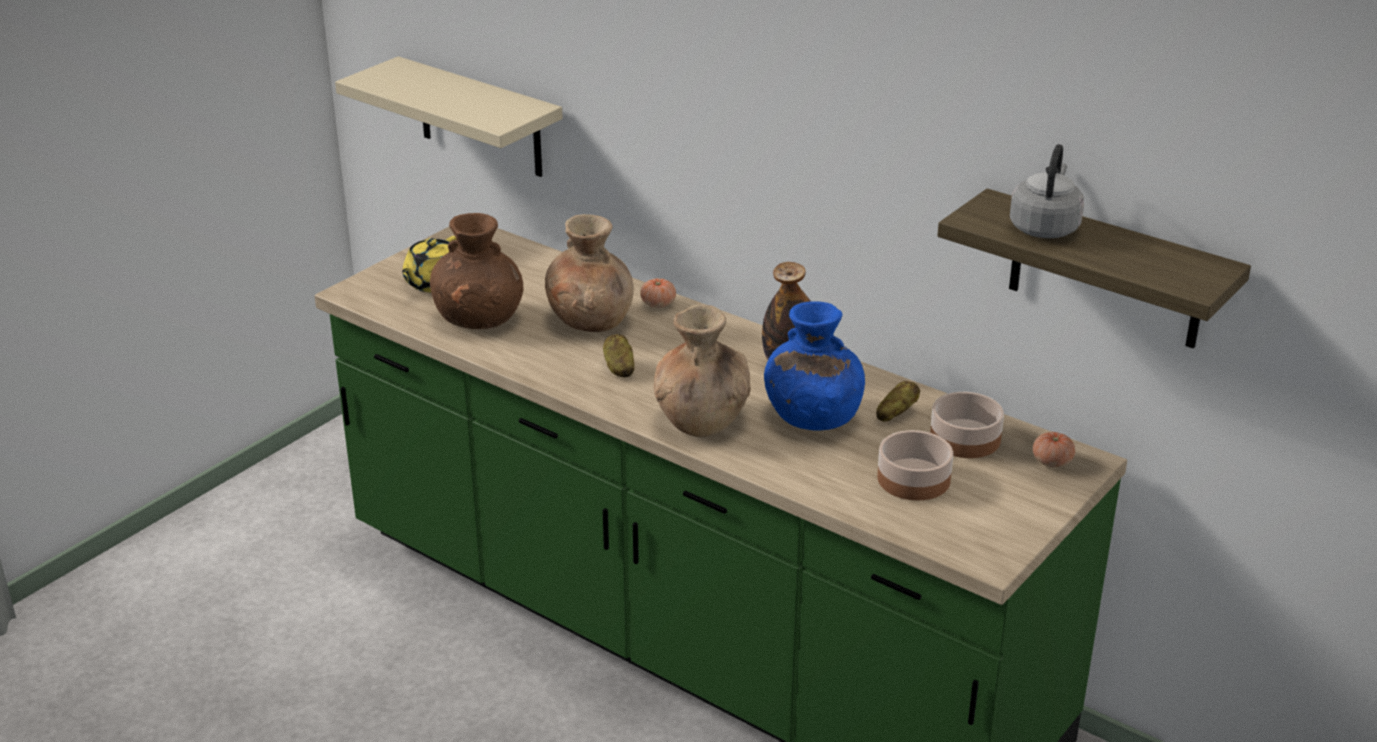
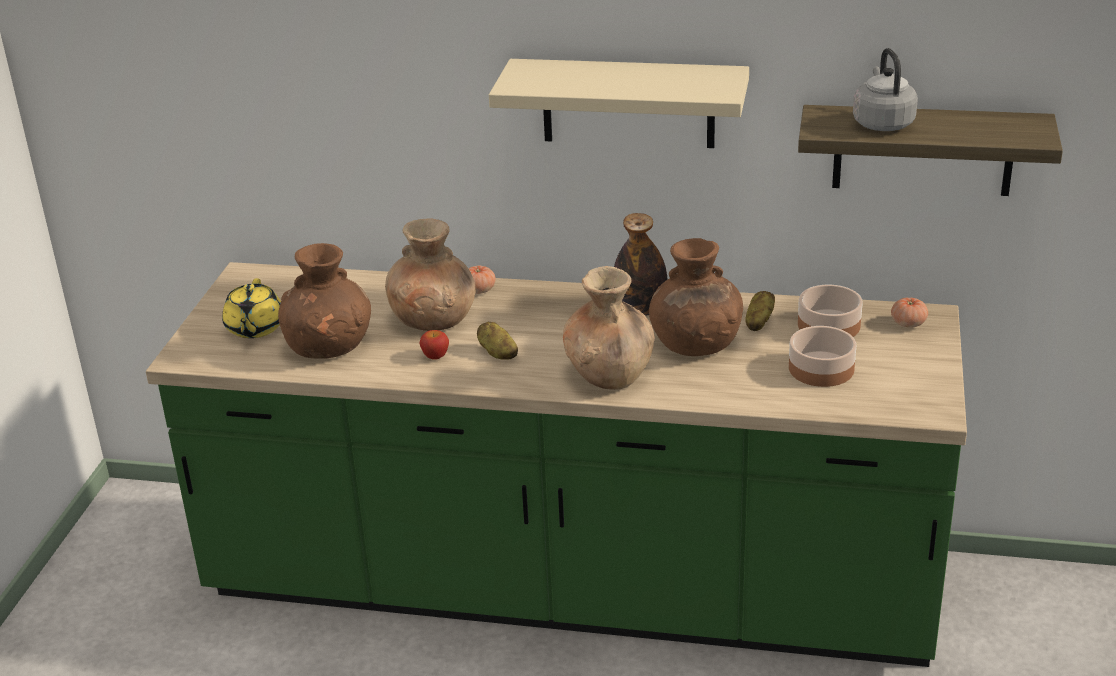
camera: 25 degrees left, 0 degrees up
(480, 118) = (233, 161): beige shelf -> beige shelf (628, 103)
(561, 355) = (435, 356): none -> apple
(811, 416) = (695, 344): blue vase -> brown vase

